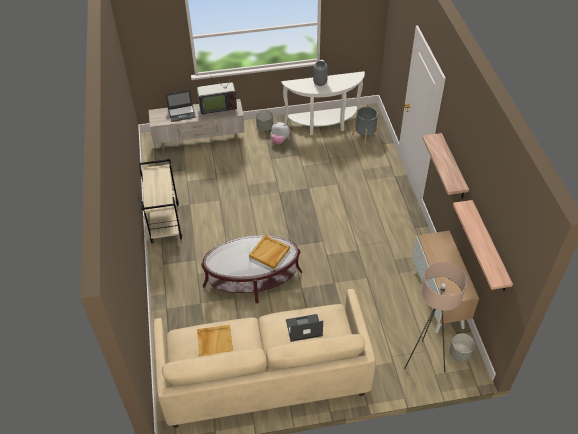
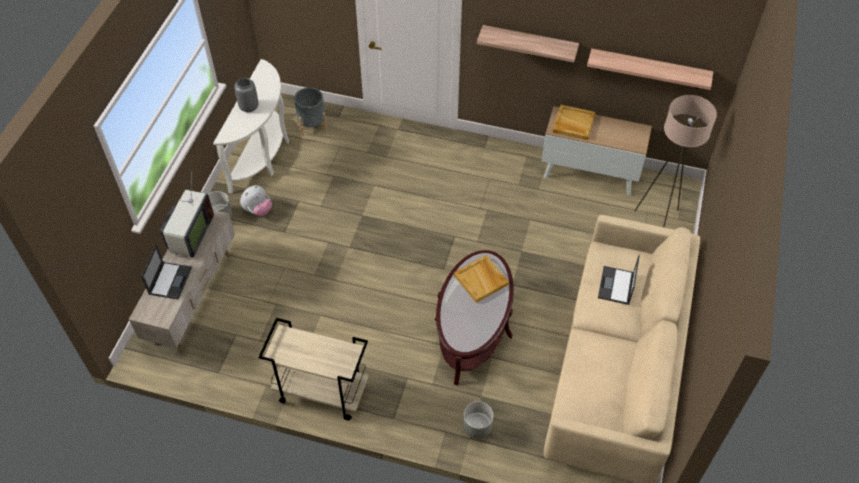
camera: 65 degrees left, 5 degrees up
(215, 343) = (598, 379): beige tray -> beige tray (573, 124)
(459, 354) = (663, 189): grey planter -> grey planter (477, 427)

